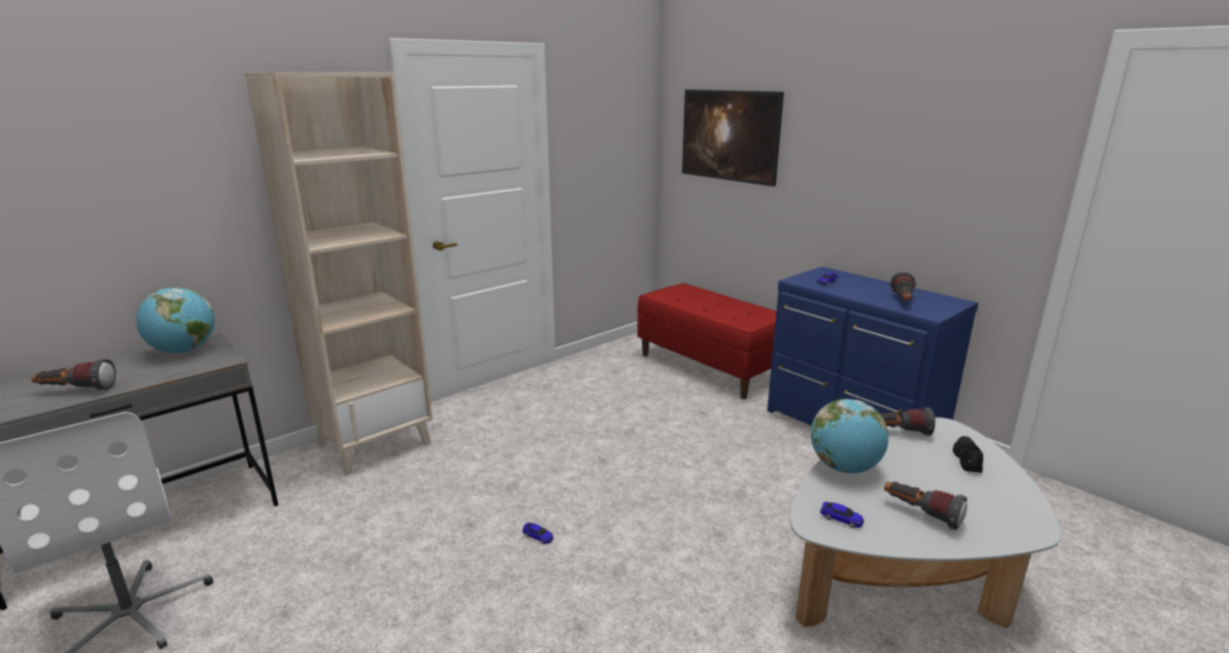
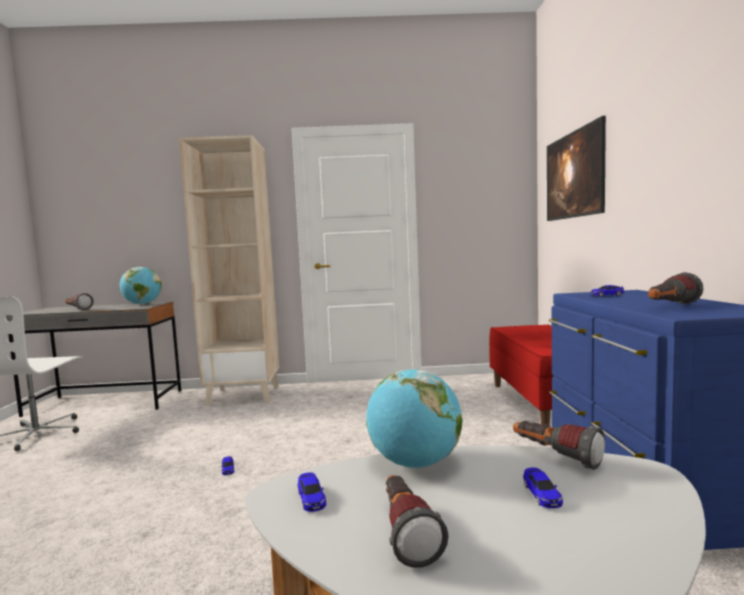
camera: 40 degrees right, 15 degrees down
(931, 462) = (542, 494): none -> toy car
(967, 458) = (609, 510): black shoe -> none

